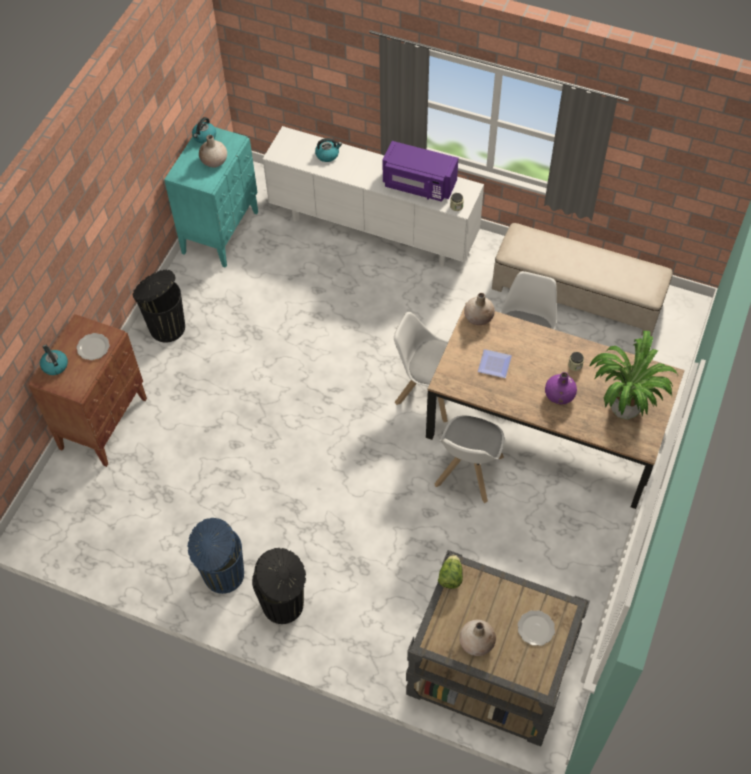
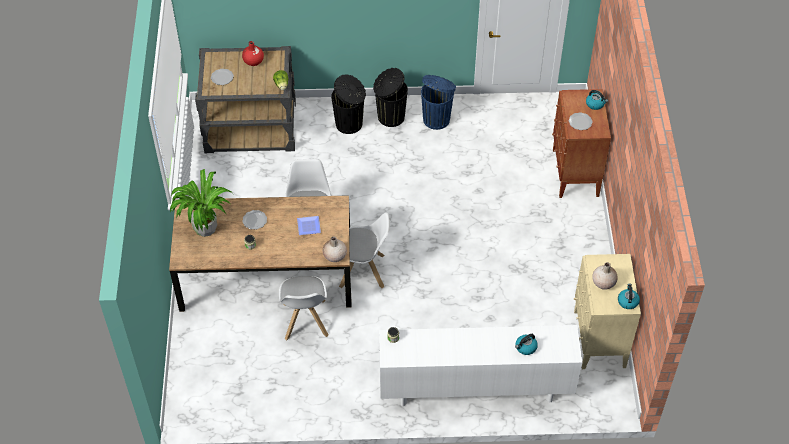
camera: 155 degrees right, 5 degrees down
(166, 327) = (583, 249): black trash can -> black trash can (350, 124)
(222, 232) = (598, 339): turquoise dresser -> beige dresser
(419, 185) = (434, 346): purple microwave -> none
(476, 642) = (253, 61): beige vase -> red vase
(559, 396) = (254, 220): purple vase -> plate
(578, 294) = (278, 392): beige bench -> none

